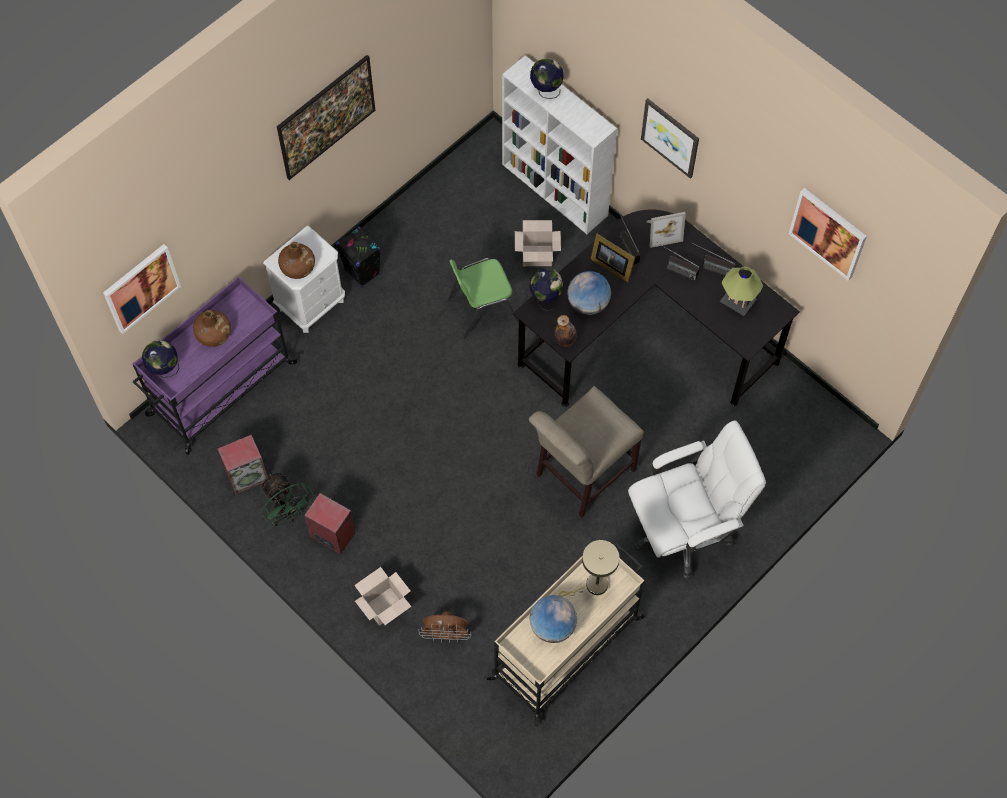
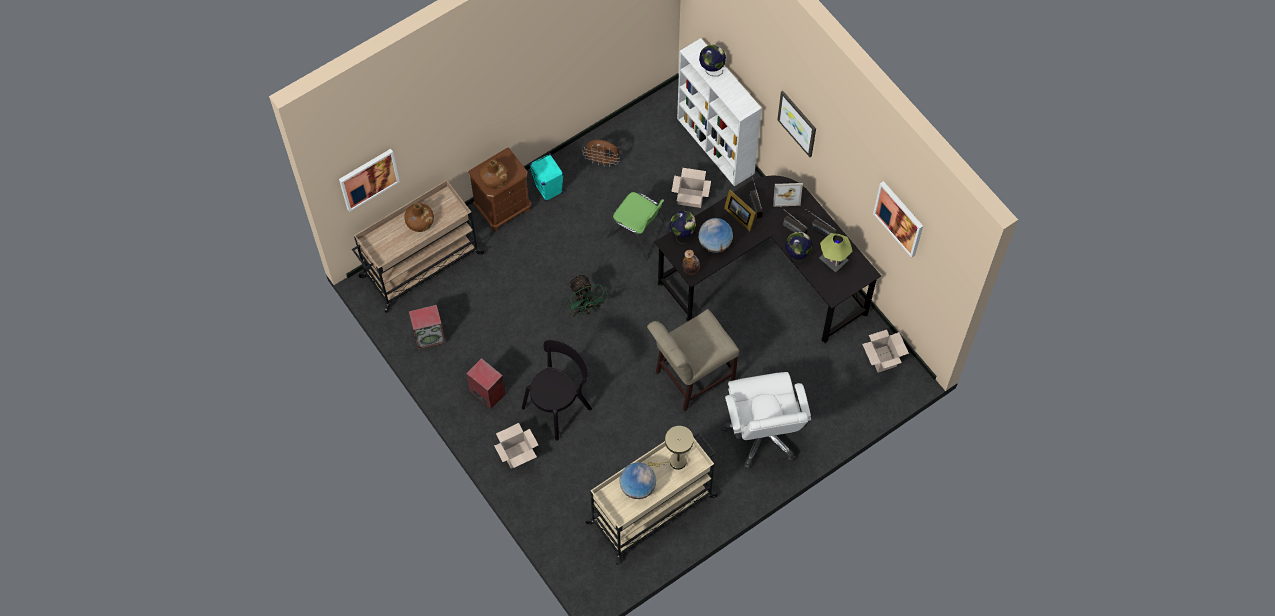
camera: 10 degrees right, 0 degrees up
(164, 369) = (377, 243): globe -> globe (797, 255)
(220, 390) = (420, 266): purple cart -> beige cart
(288, 514) = (455, 371): green fan -> green fan (585, 309)
(311, 304) = (503, 209): white nightstand -> brown nightstand
(328, 130) = (532, 77): picture -> none
(362, 272) = (548, 189): black speaker -> turquoise speaker
(425, 536) = (559, 405): none -> black chair
(446, 635) = (561, 484): brown fan -> brown fan (602, 161)
(482, 309) = (638, 234): green chair -> green chair turned 135 degrees counterclockwise
(684, 531) = (763, 434): white office chair -> white office chair turned 90 degrees clockwise
(809, 414) = (883, 359): none -> cardboard box

